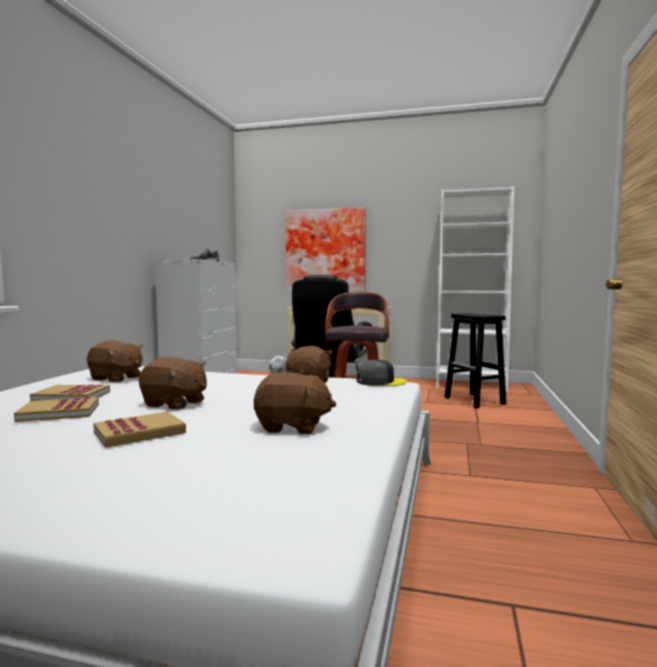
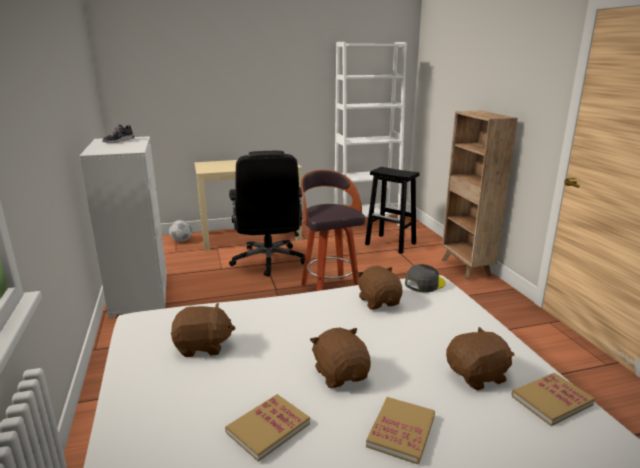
camera: 30 degrees left, 15 degrees up
(71, 396) = (224, 396): book -> book (551, 400)
(174, 404) = (341, 374): brown plush toy -> brown plush toy turned 105 degrees counterclockwise
(326, 251) = (216, 100): picture -> none
(542, 429) = (466, 268): none -> brown bookcase

